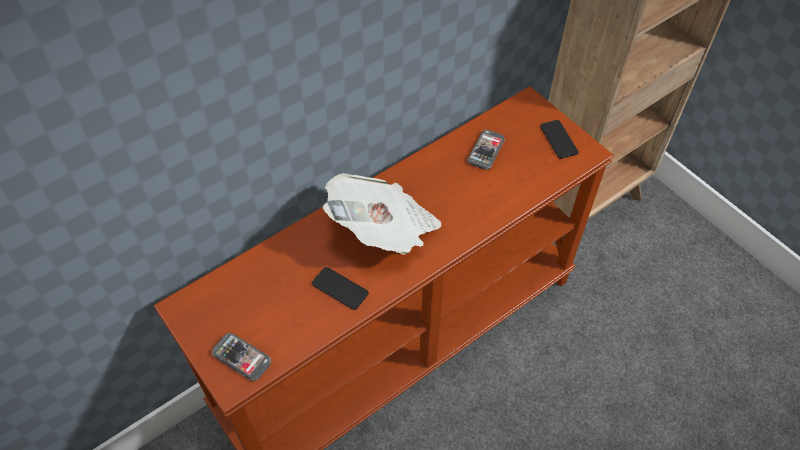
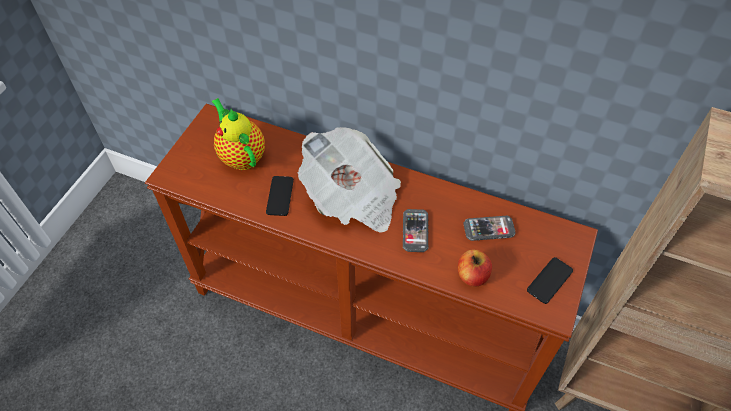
camera: 60 degrees right, 0 degrees up
(242, 357) = (190, 169): phone -> phone (415, 231)
(260, 301) = (241, 156): none -> teapot
(524, 185) = (472, 275): none -> apple

